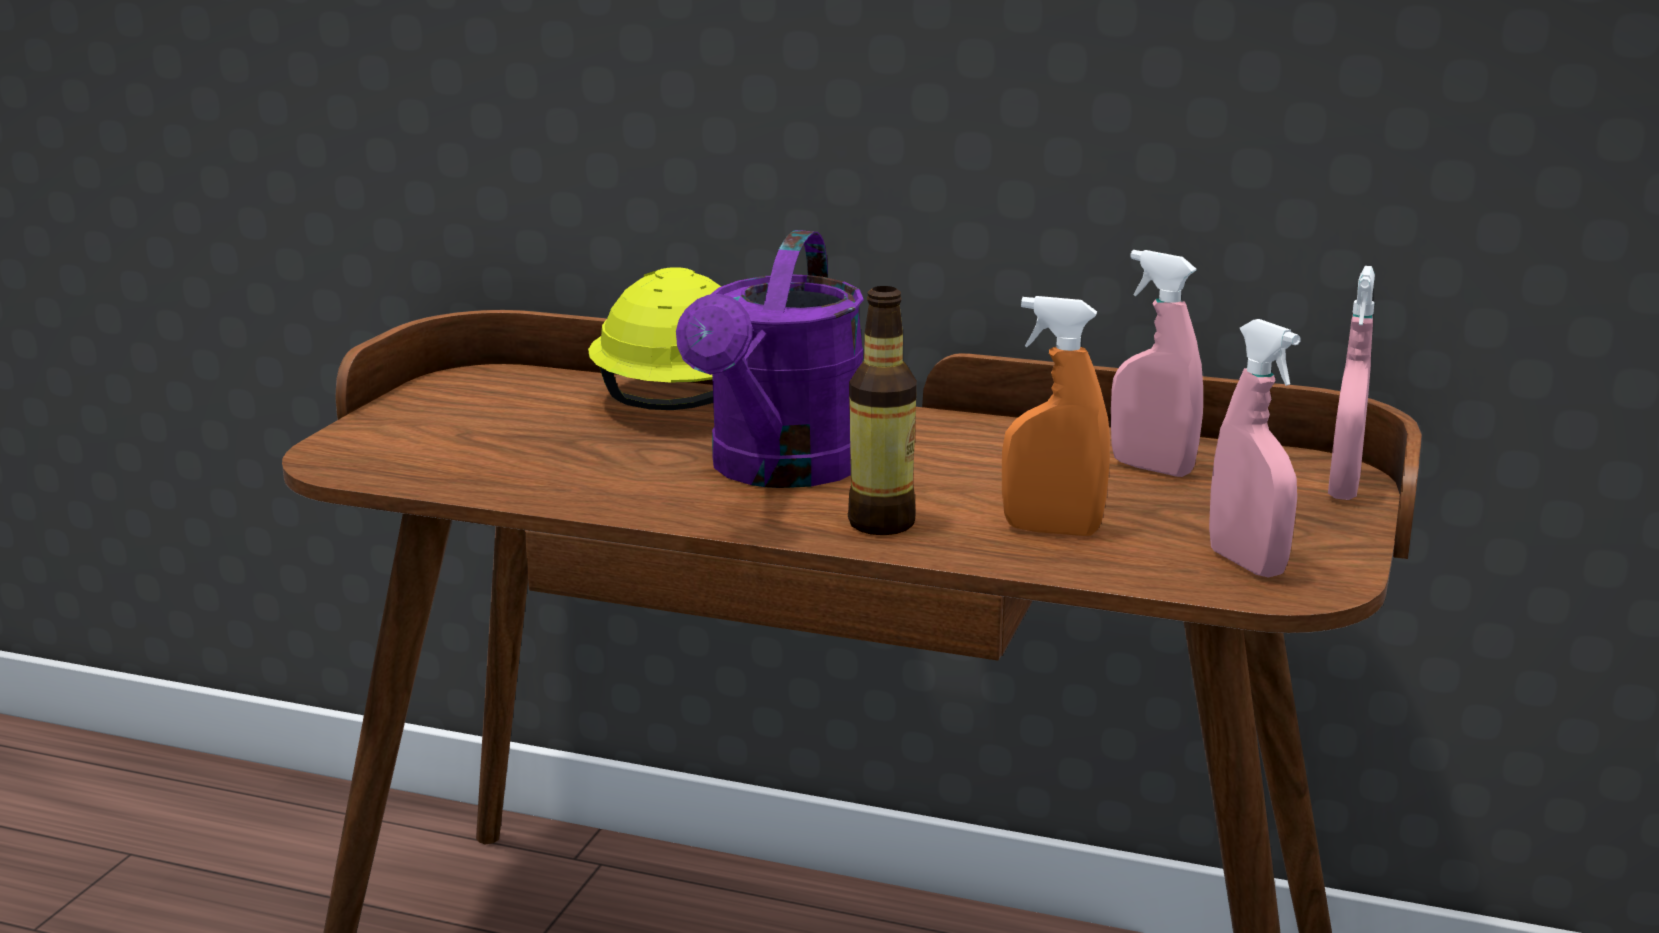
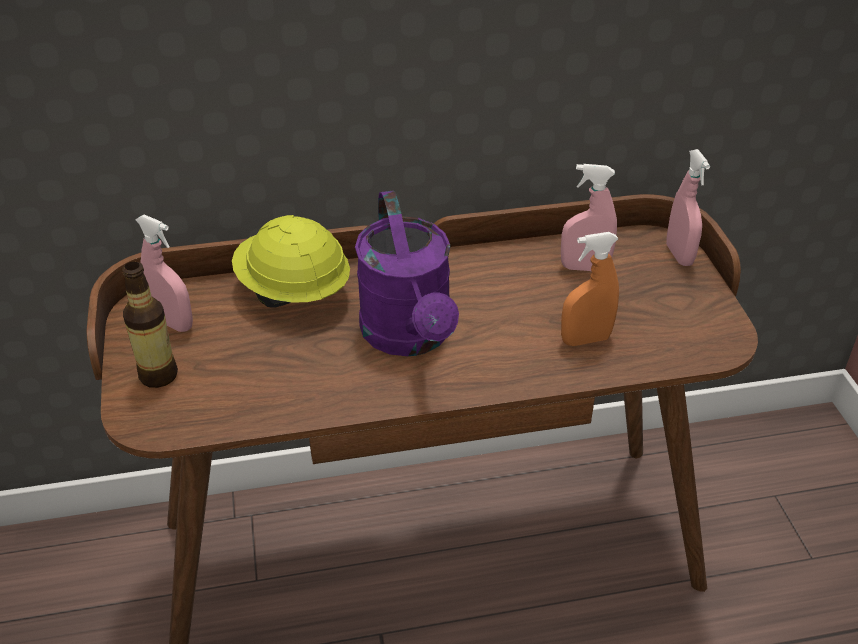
camera: 30 degrees left, 20 degrees up
(881, 523) = (503, 365): bottle -> bottle (158, 375)
(1247, 564) = (689, 334): pink spray bottle -> pink spray bottle (172, 323)

